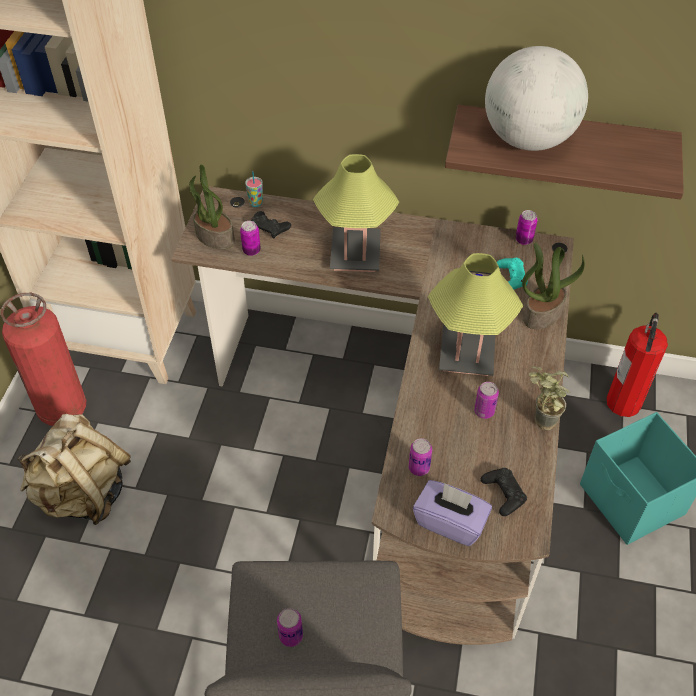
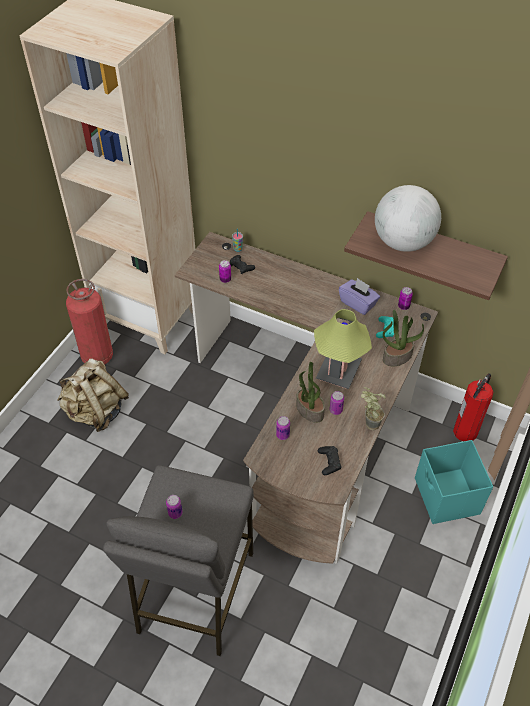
camera: 15 degrees right, 0 degrees up
(214, 237) = (205, 266): potted plant -> potted plant (309, 410)
(355, 254) = (290, 294): table lamp -> none
(450, 522) = (290, 471): purple tissue box -> purple tissue box (358, 303)

